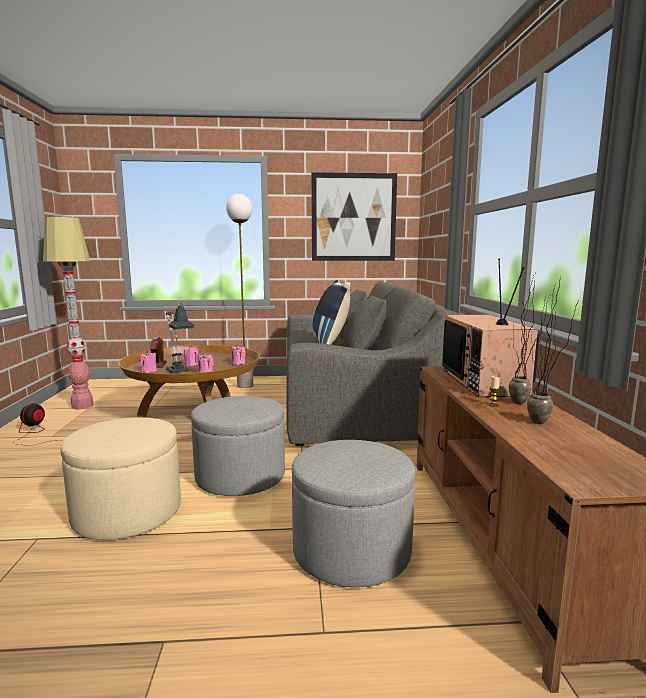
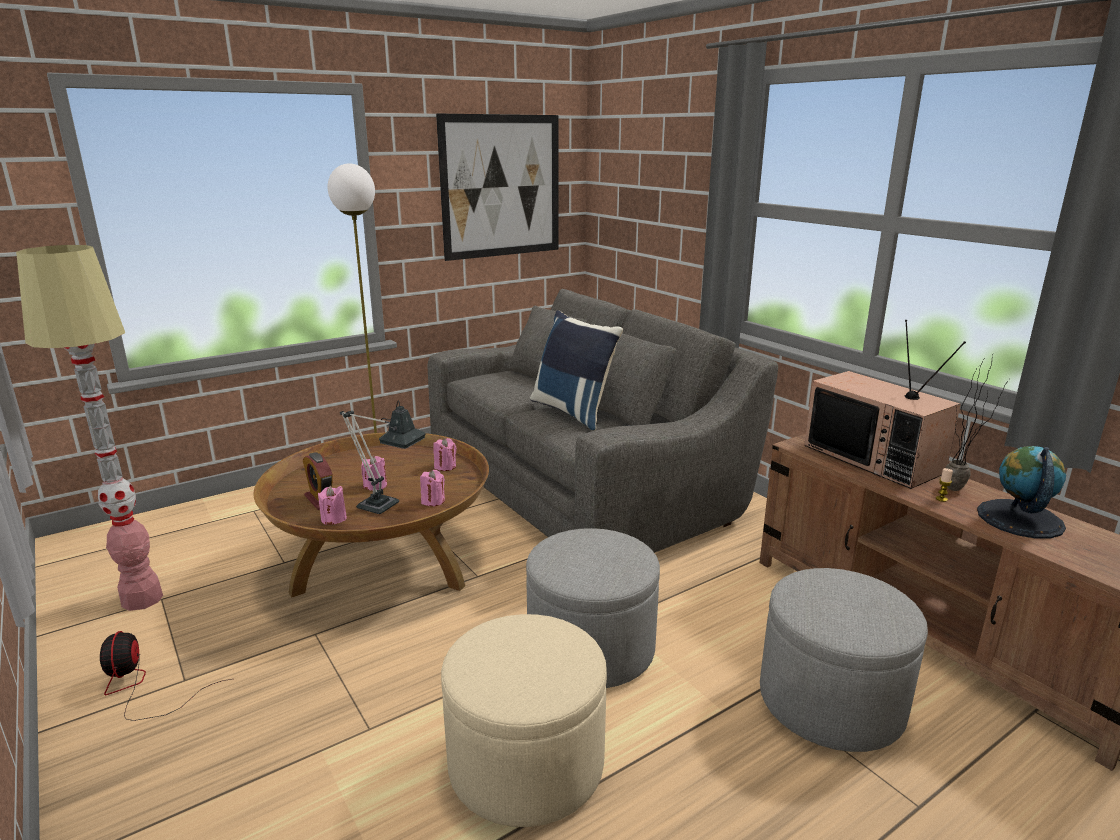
camera: 30 degrees left, 10 degrees up
(543, 425) = (1019, 519): potted plant -> globe

